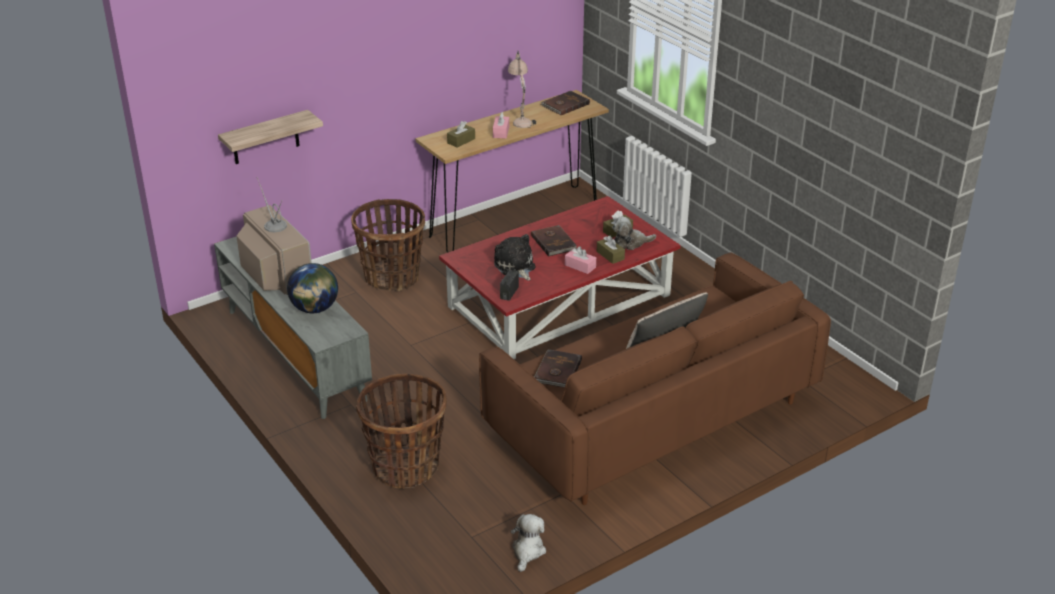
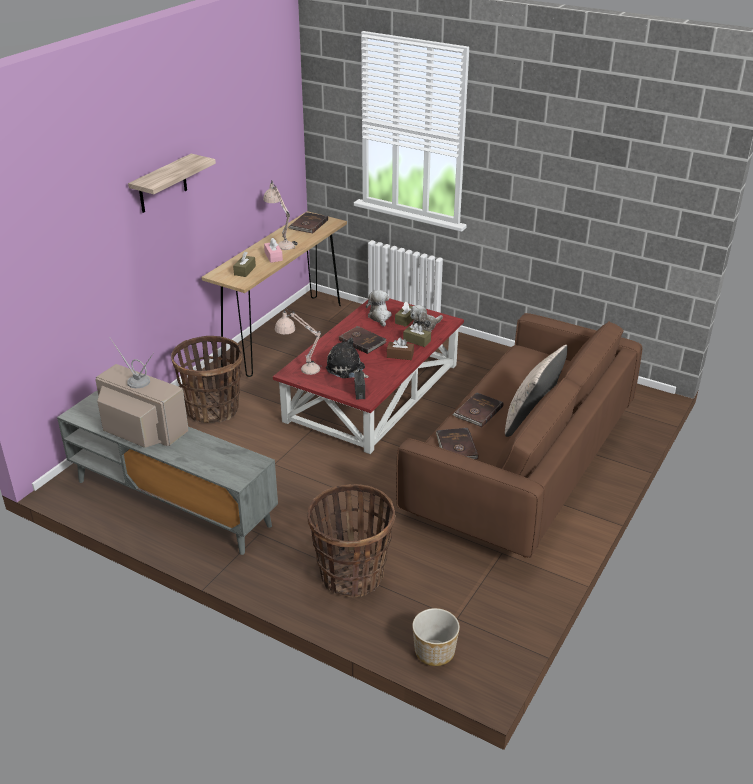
camera: 25 degrees left, 0 degrees up
(265, 138) = (83, 301): shelf -> shelf (162, 184)
(315, 309) = (206, 451): globe -> none
(427, 558) = (433, 652): none -> planter
(469, 255) = (300, 369): none -> beige table lamp
(527, 551) = (513, 614): plush toy -> plush toy (379, 317)
(580, 266) = (400, 355): pink tissue box -> brown tissue box
(609, 343) = (478, 411): none -> brown book

